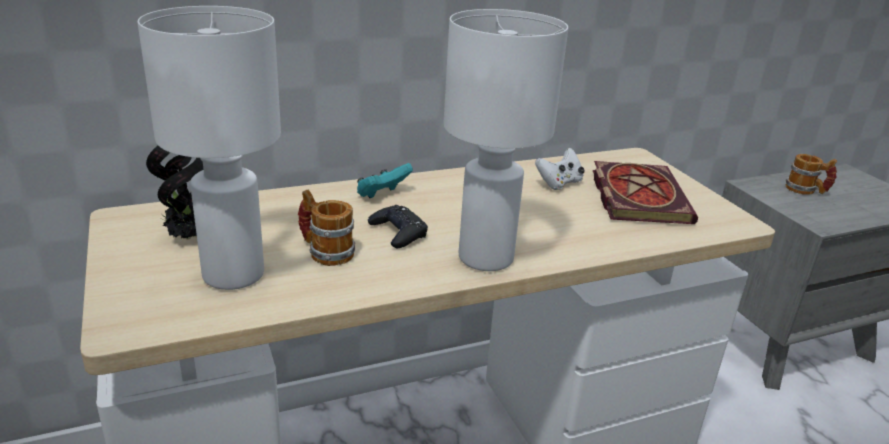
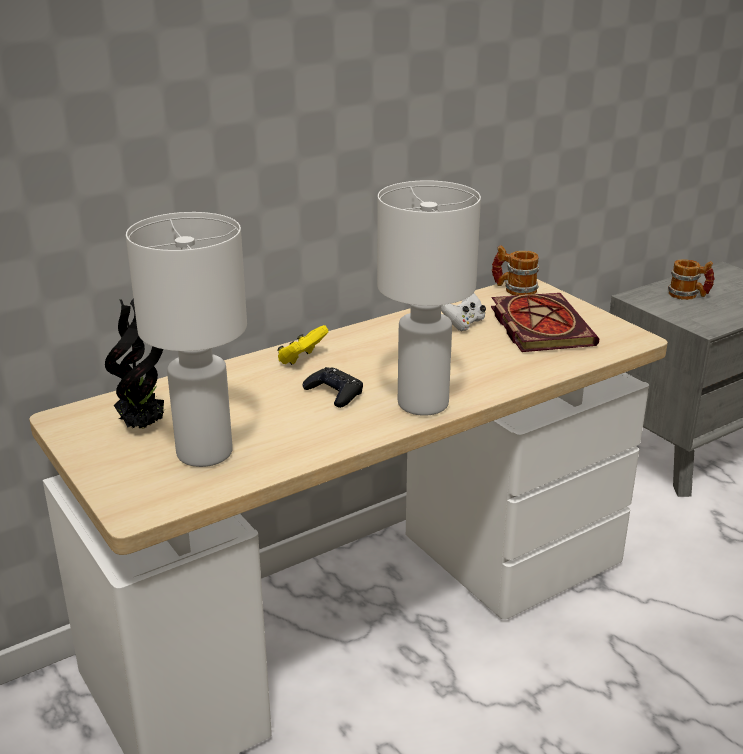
camera: 10 degrees left, 0 degrees up
(325, 251) = (276, 420): mug -> mug (514, 289)
(382, 195) = (302, 359): turquoise game controller -> yellow game controller

